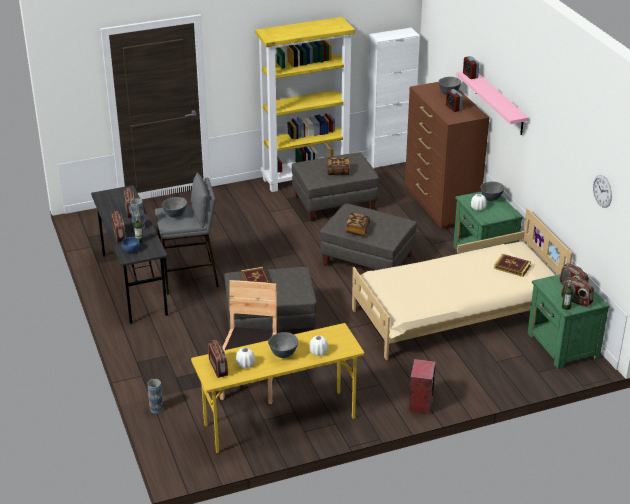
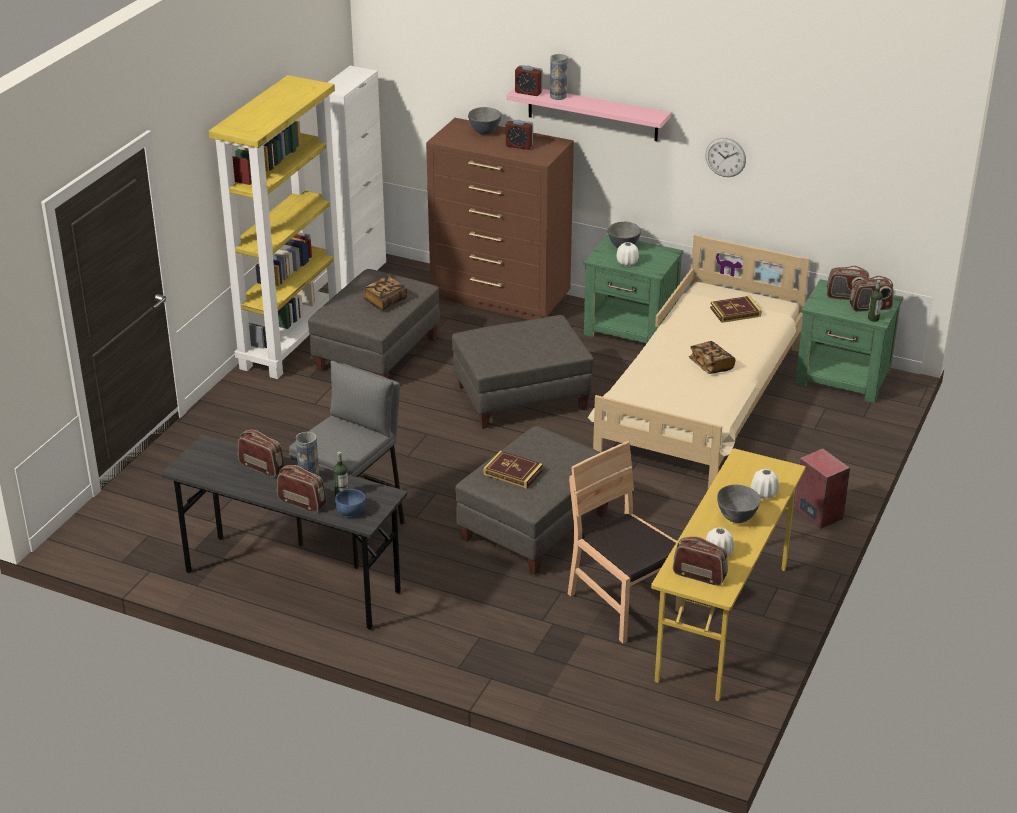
camera: 45 degrees left, 0 degrees up
(156, 409) = (573, 702): vase -> vase (558, 96)
(175, 215) = (336, 439): grey bowl -> none
(357, 229) = (522, 355): book -> book (711, 365)
(602, 191) = (859, 157): wall clock -> wall clock (725, 157)

